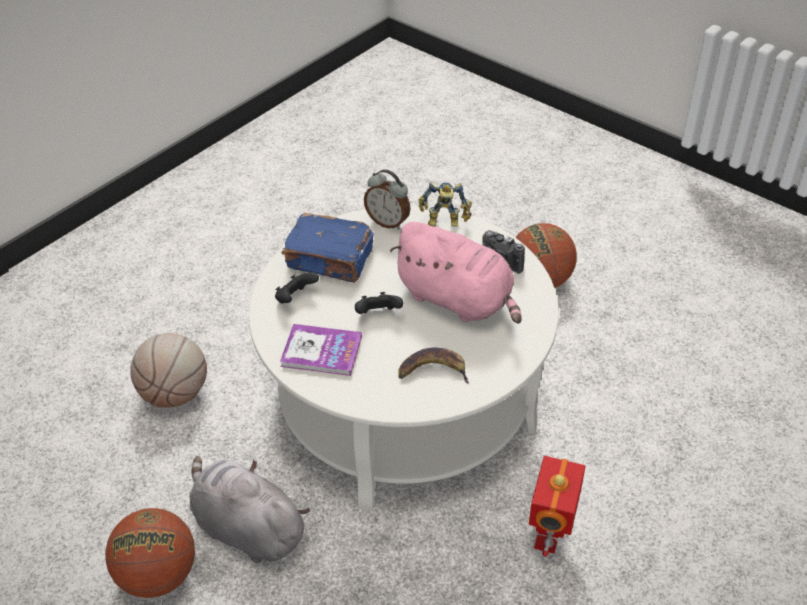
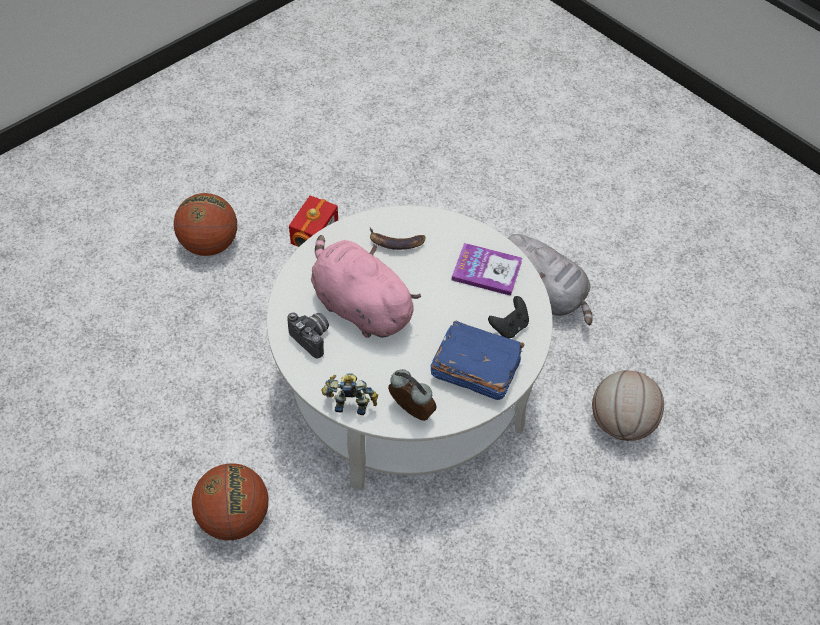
camera: 175 degrees left, 10 degrees up
(158, 575) = (606, 270): basketball -> basketball (210, 244)
(378, 314) = (434, 300): black game controller -> none

